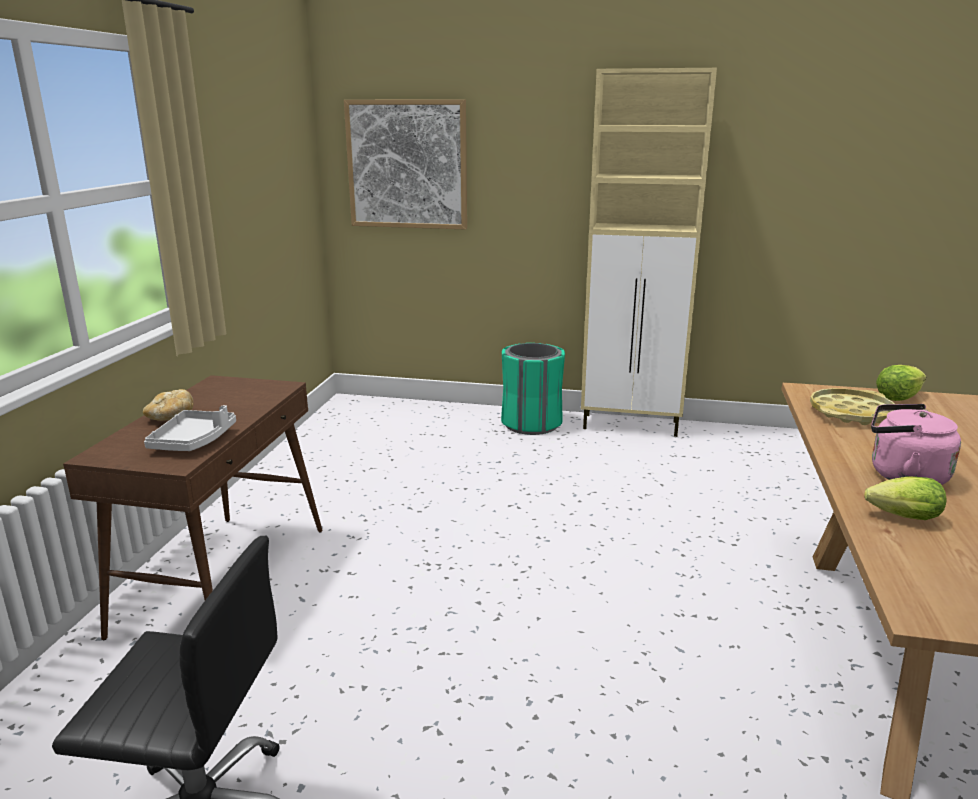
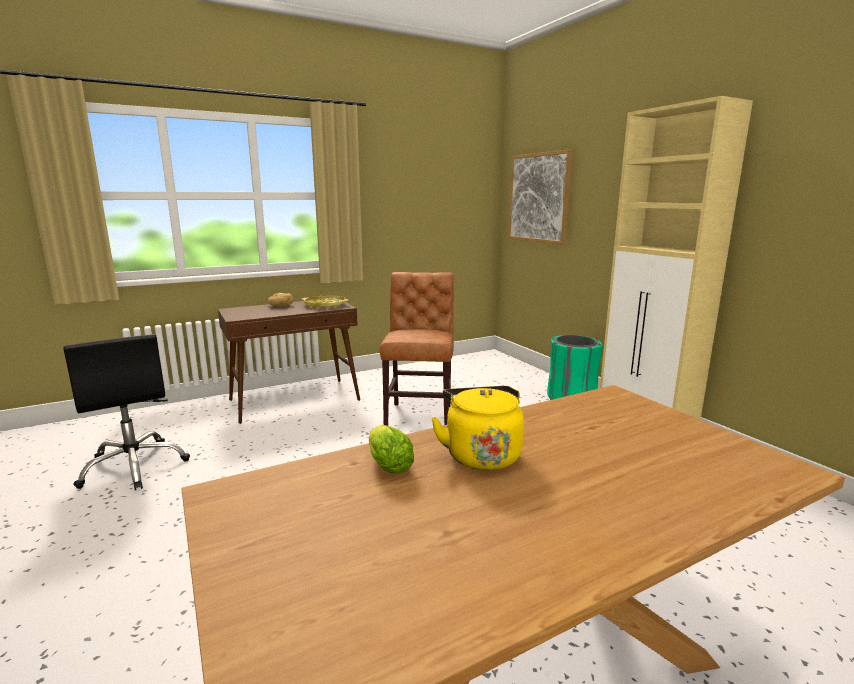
camera: 50 degrees right, 5 degrees down
(194, 441) = (261, 314): grey tray -> none
(438, 512) = (420, 416): none -> brown chair
(851, 413) = (595, 416): yellow tray -> yellow tray (325, 305)
(897, 397) = (688, 427): lettuce -> none
(902, 475) = (481, 454): pink kettle -> yellow kettle

